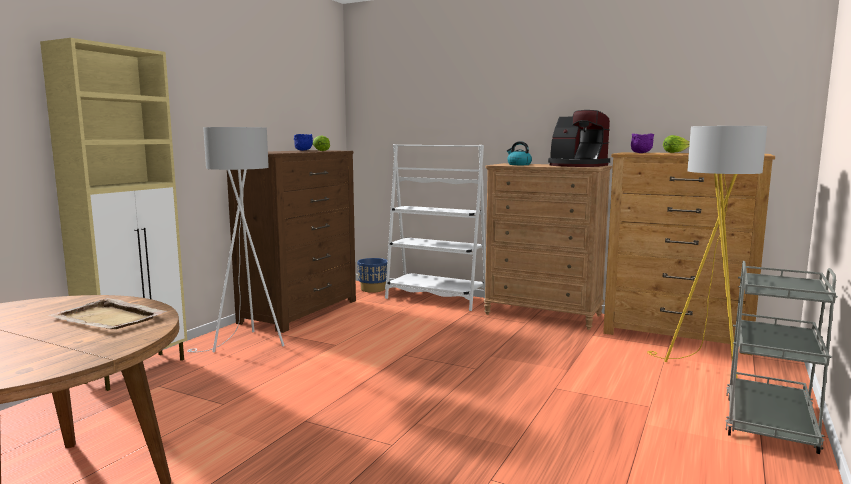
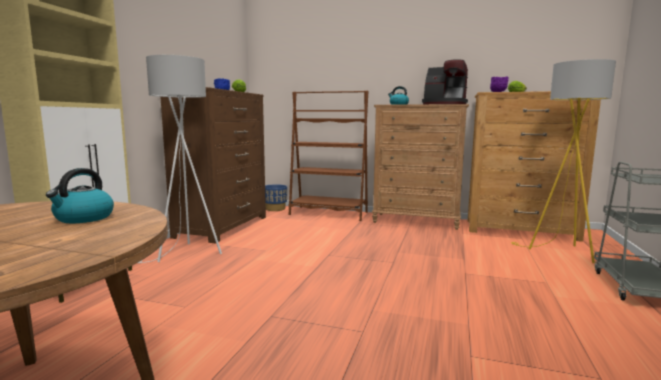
camera: 10 degrees left, 0 degrees up
(109, 318) = (83, 218): beige tray -> kettle
(436, 299) = (328, 213): white bookcase -> brown bookcase

